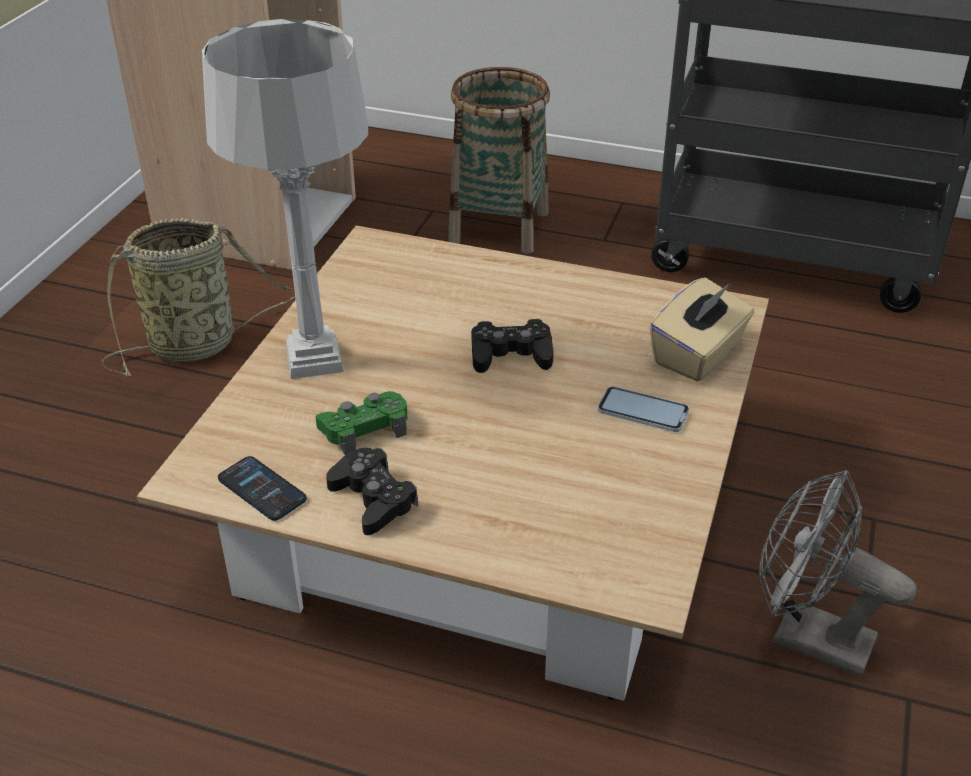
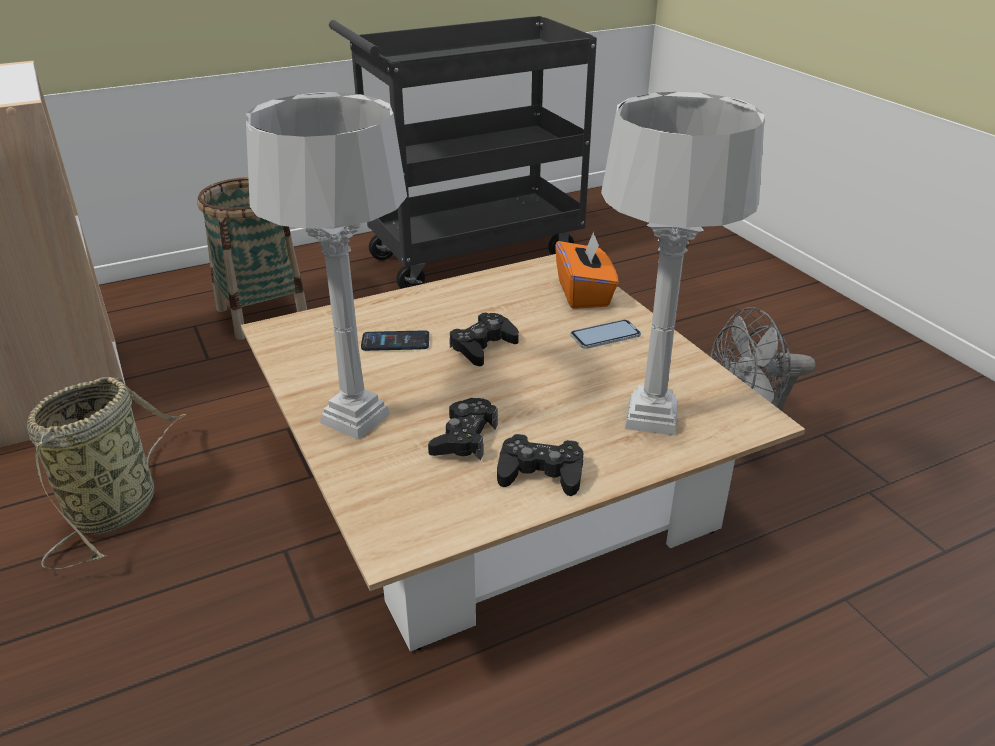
camera: 45 degrees left, 5 degrees down
(262, 489) = (458, 516): phone -> phone (395, 342)
(364, 429) = (464, 438): green game controller -> black game controller
(549, 516) = (651, 417): none -> grey table lamp
(698, 355) = (584, 294): beige tissue box -> orange tissue box

